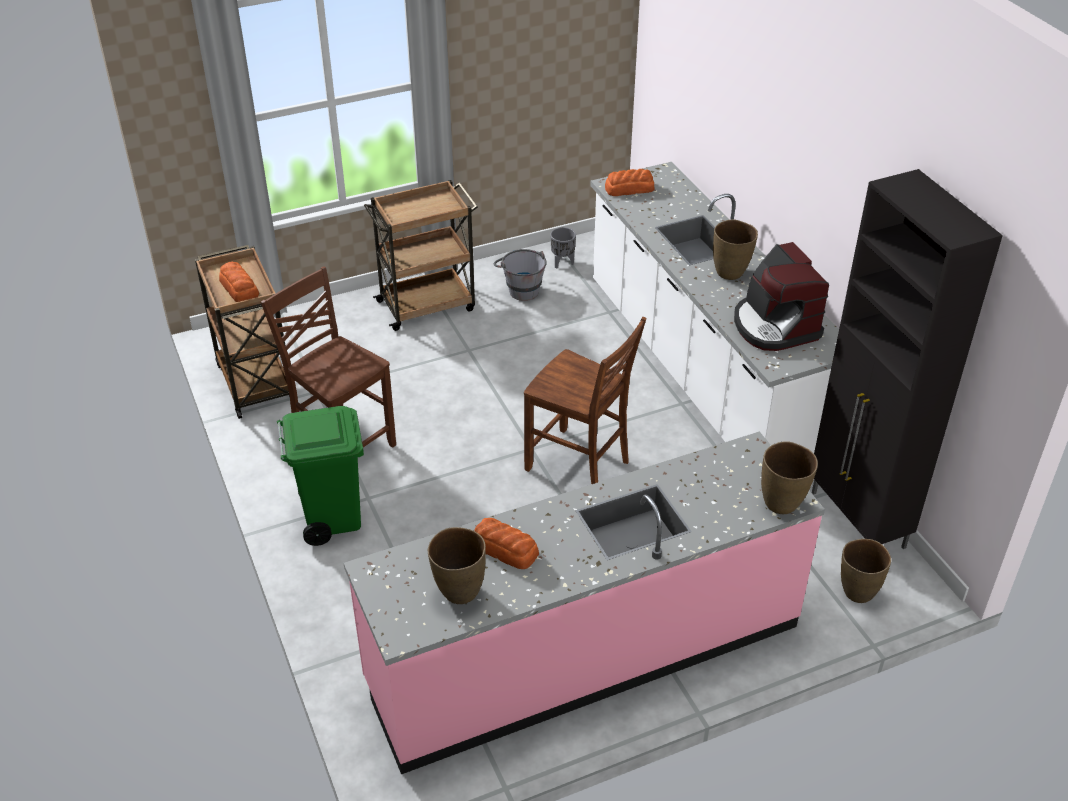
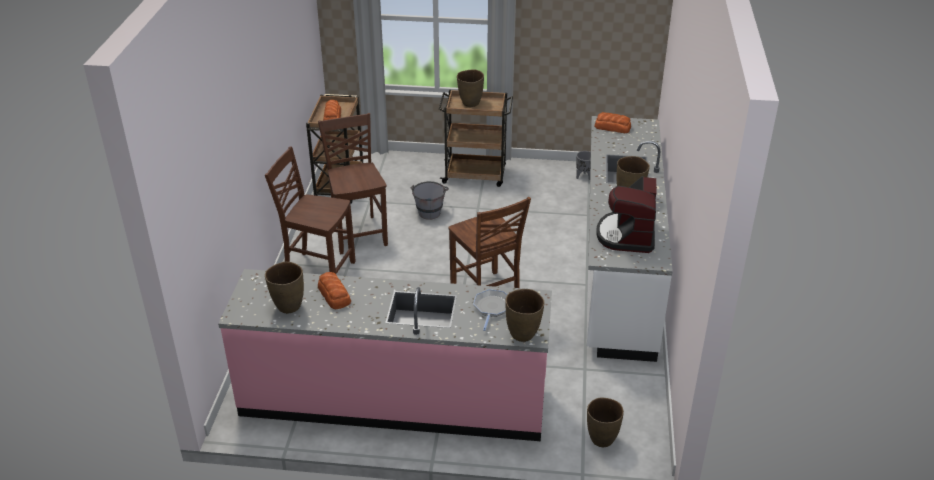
camera: 30 degrees right, 5 degrees down
(332, 517) = (318, 270): green trash can -> brown chair
(412, 209) = (470, 103): none -> brown vase
(521, 288) = (542, 183): grey bucket -> grey bucket (429, 210)
(714, 484) = (492, 308): none -> frying pan
(857, 521) = (643, 398): black cabinet -> none

